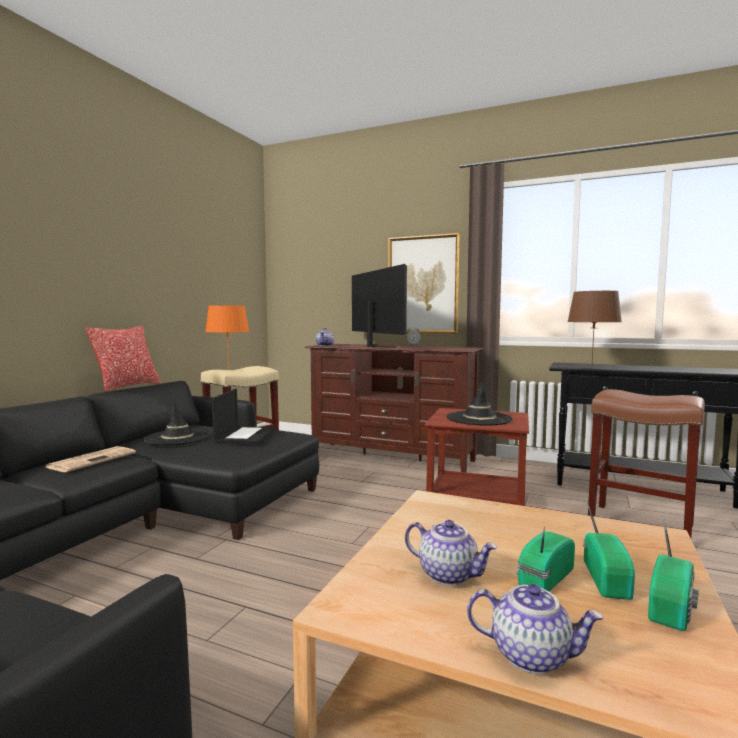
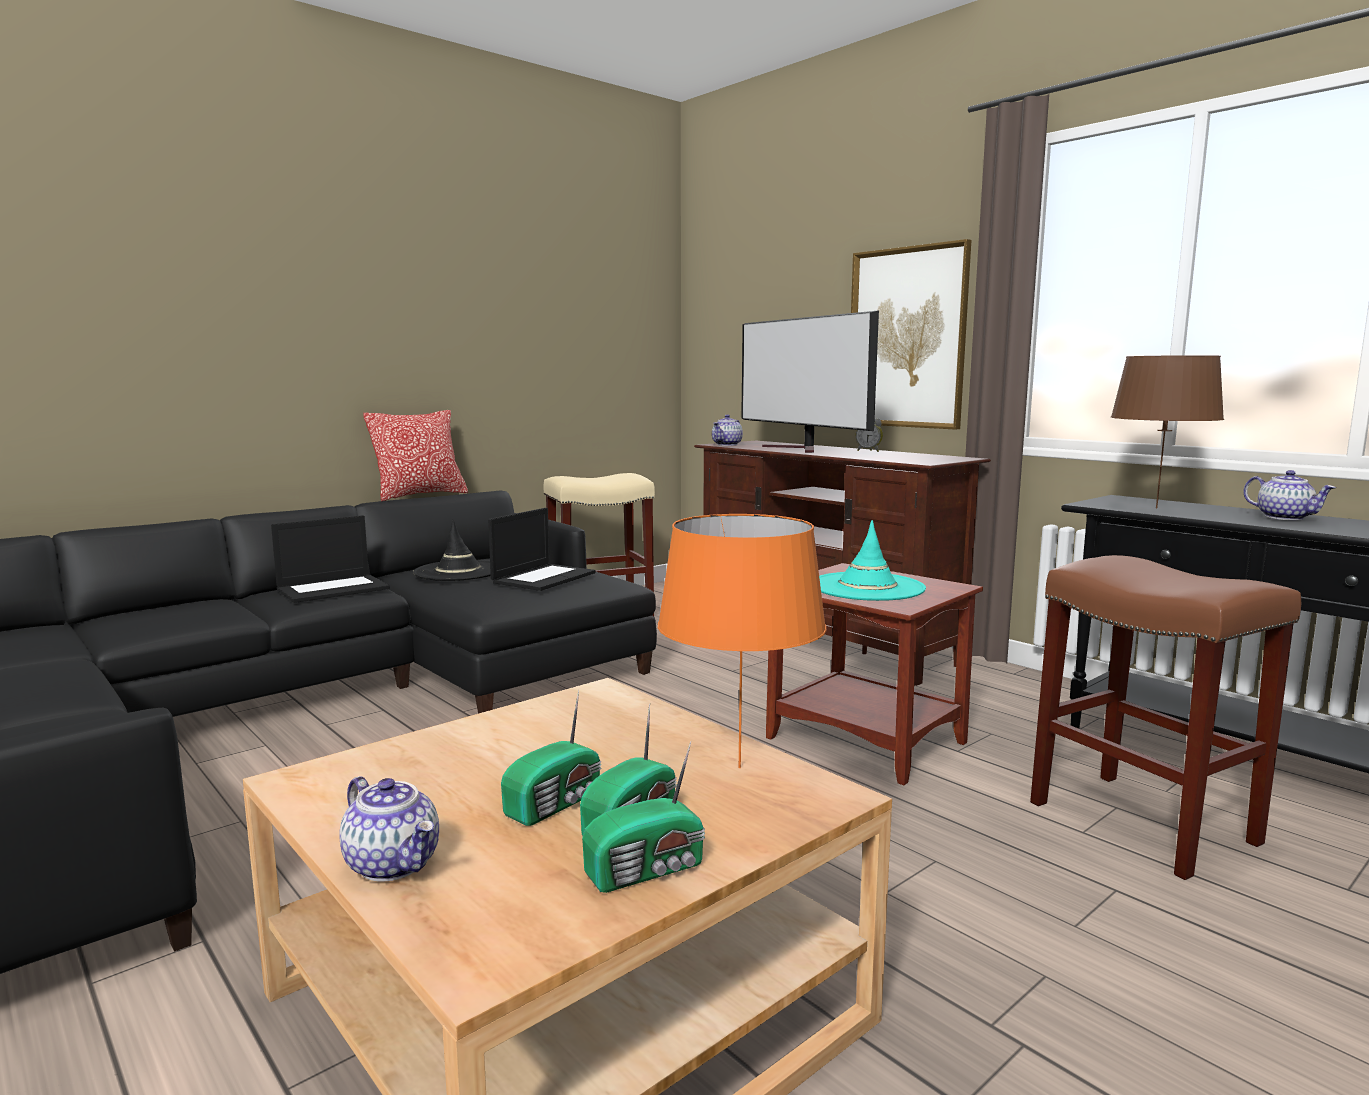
camera: 25 degrees right, 5 degrees up
(92, 460) = (334, 588): newspaper -> laptop
(228, 369) = (577, 477): orange table lamp -> orange table lamp (740, 768)
(375, 346) = (800, 449): television -> television turned 150 degrees clockwise
(449, 574) = (458, 775): teapot -> teapot (1285, 517)
(479, 419) = (867, 587): black hat -> turquoise hat
(543, 578) = (557, 803): radio -> radio turned 150 degrees clockwise

